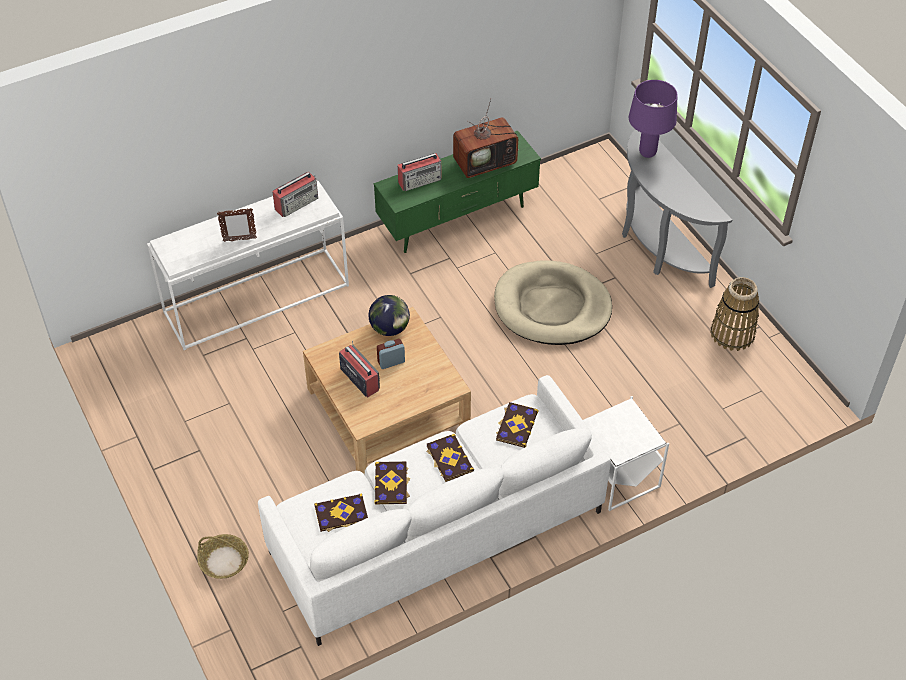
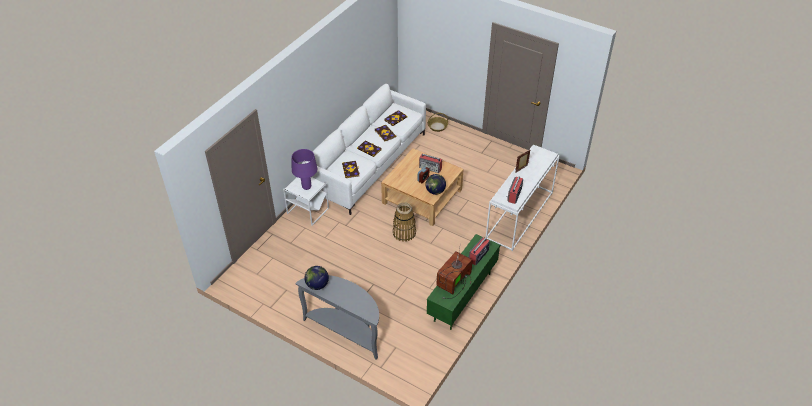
camera: 150 degrees right, 5 degrees down
(552, 307) = (381, 271): beige dog bed -> none
(647, 153) = (362, 304): purple table lamp -> purple table lamp (306, 187)
(699, 203) = (317, 285): none -> globe
(732, 334) = (282, 297): basket -> basket (404, 233)

